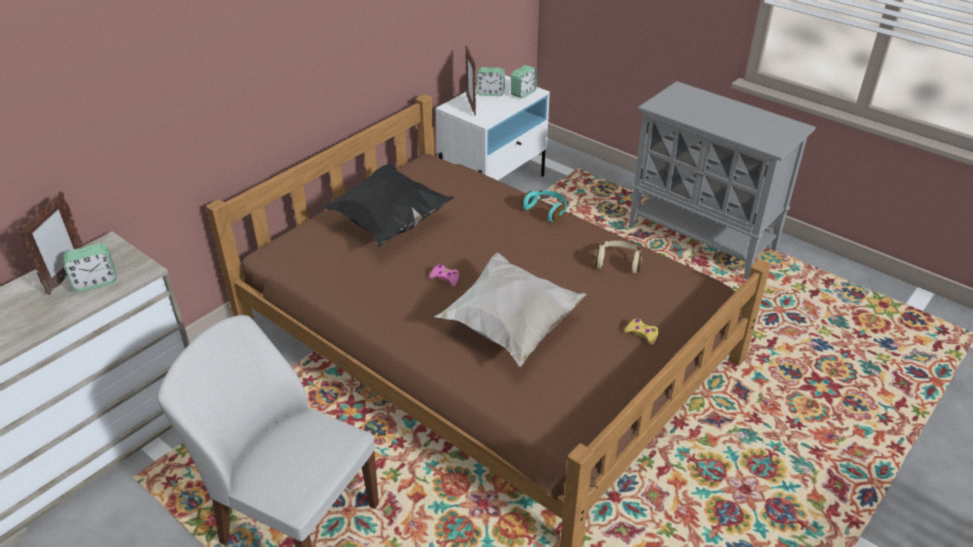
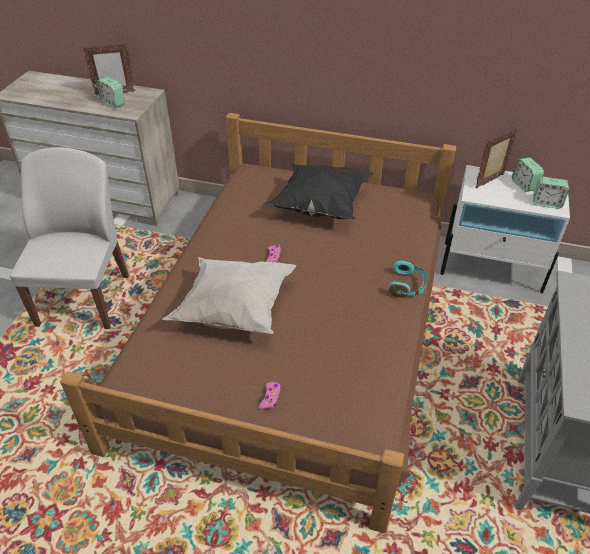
camera: 65 degrees right, 5 degrees up
(618, 262) = (364, 354): beige headphones -> none
(642, 334) = (270, 398): yellow game controller -> pink game controller

